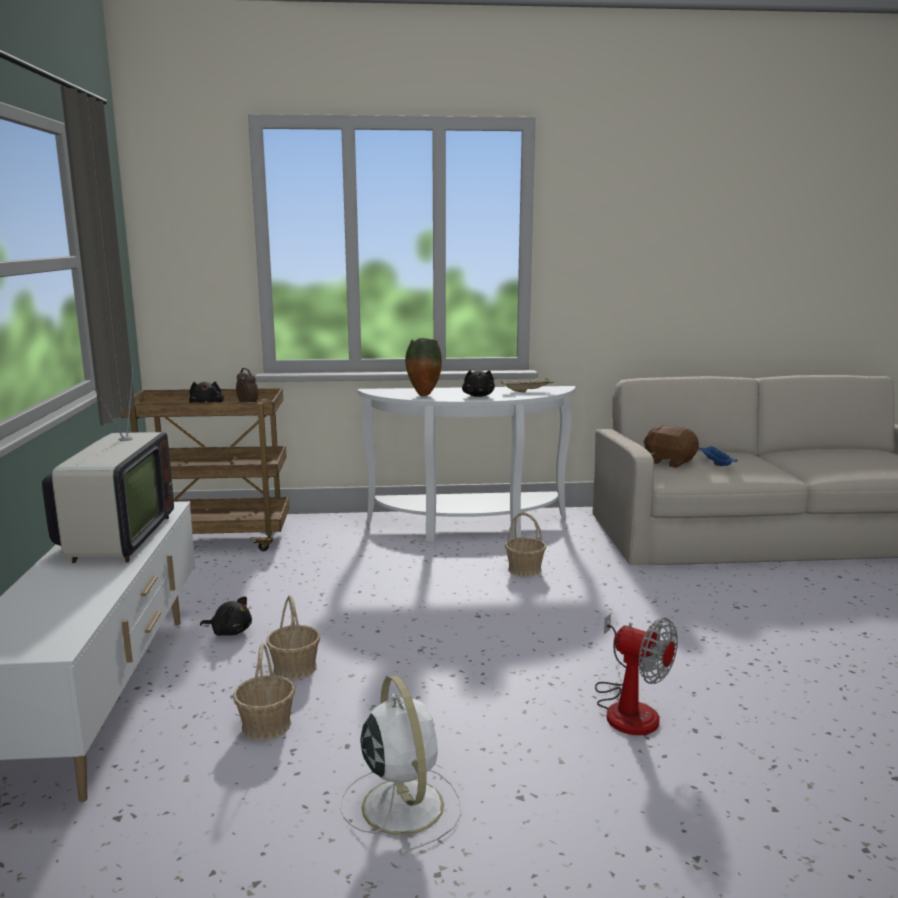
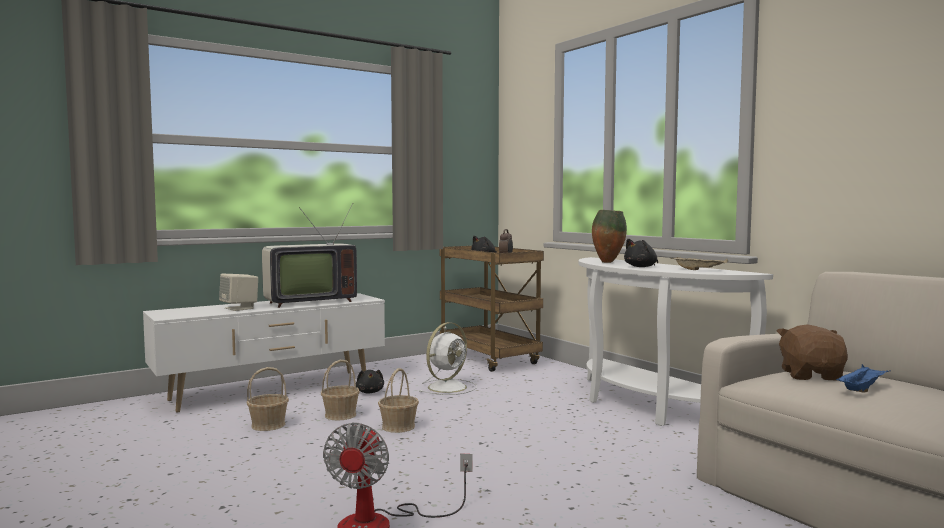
camera: 60 degrees right, 10 degrees down
(80, 587) = (239, 308): none -> beige speaker
(401, 803) = (200, 474): white fan -> white fan (448, 387)
(524, 569) = (598, 440): basket -> basket (398, 427)

